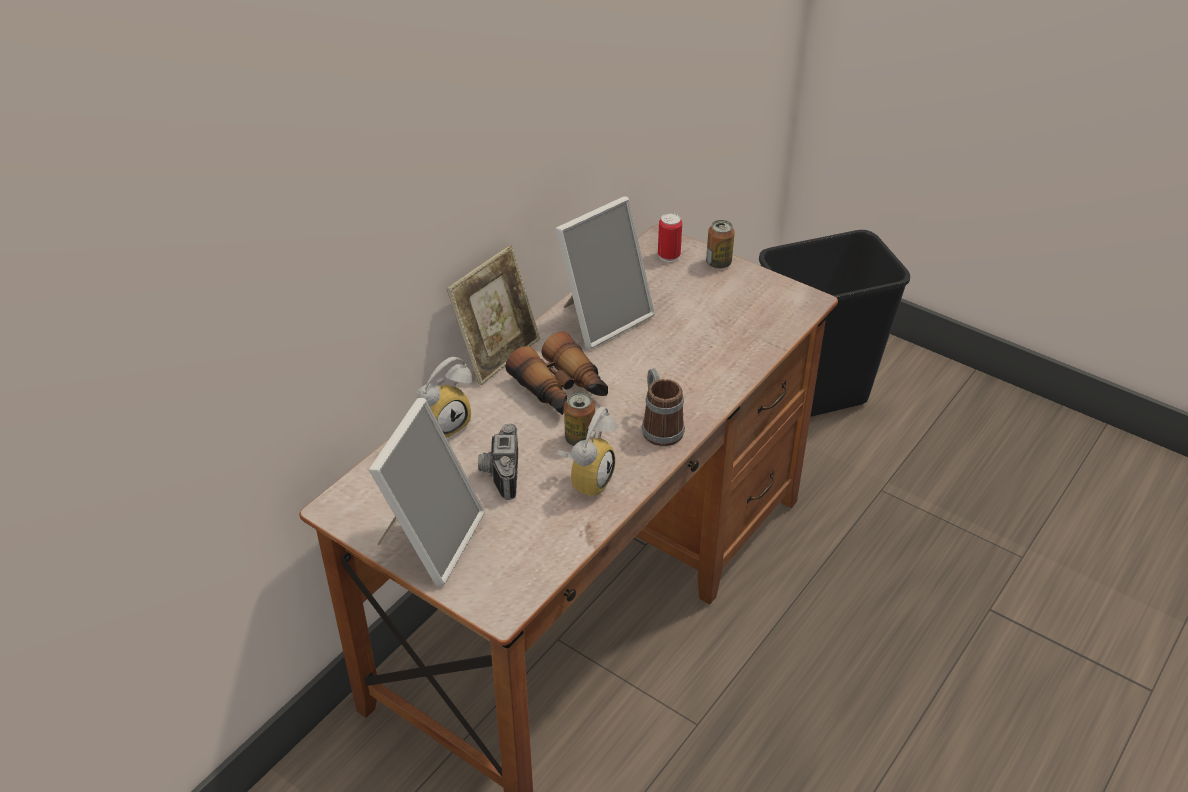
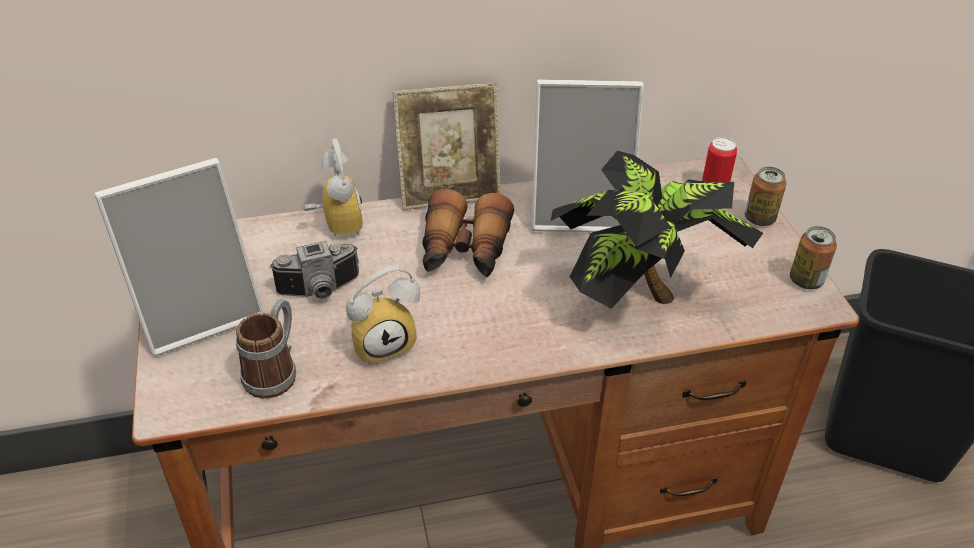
camera: 40 degrees right, 0 degrees up
(444, 423) = (334, 225): alarm clock -> alarm clock turned 105 degrees counterclockwise
(498, 473) = (320, 291): camera -> camera turned 150 degrees counterclockwise
(580, 439) = (424, 304): can -> can (806, 280)
(659, 426) = (510, 336): mug -> mug (275, 370)
(705, 354) = (639, 296): none -> potted plant

